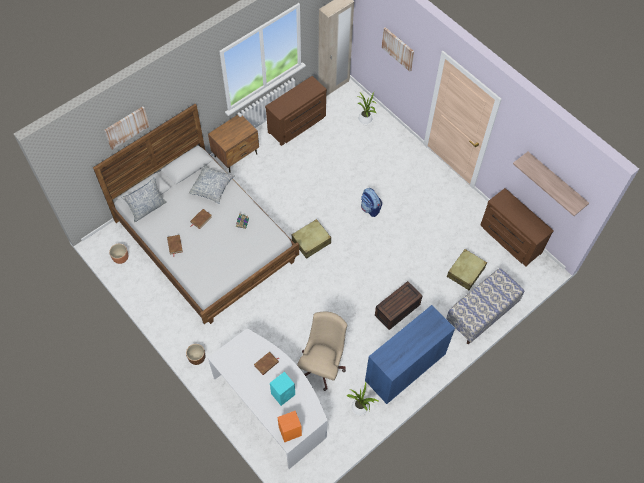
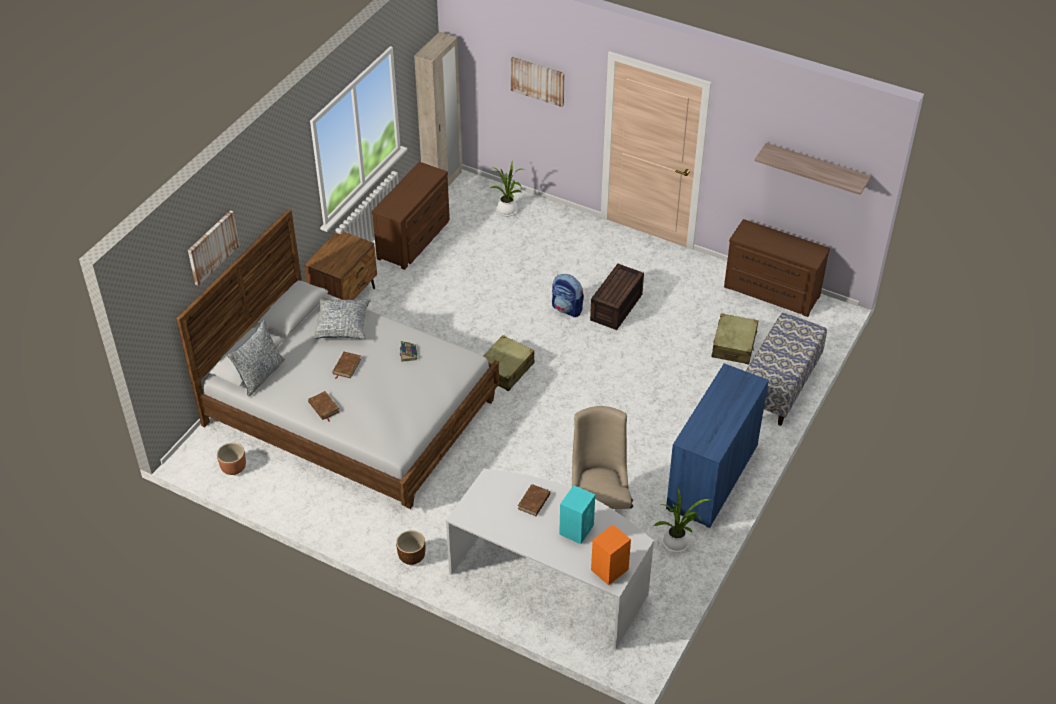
camera: 20 degrees left, 15 degrees down
(397, 311) = (666, 415): brown storage box -> brown storage box (617, 308)

